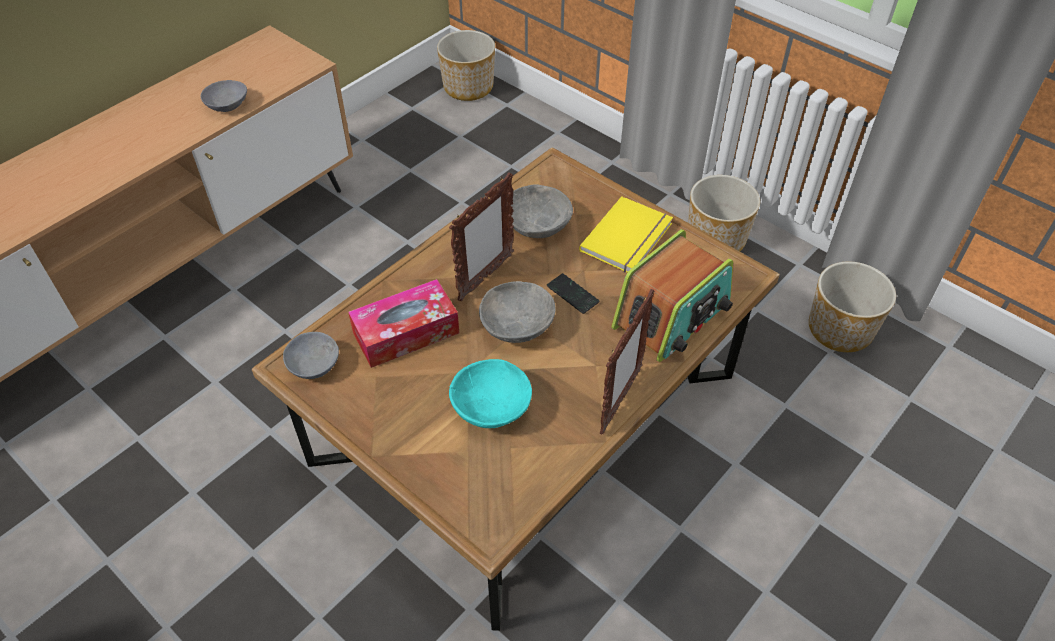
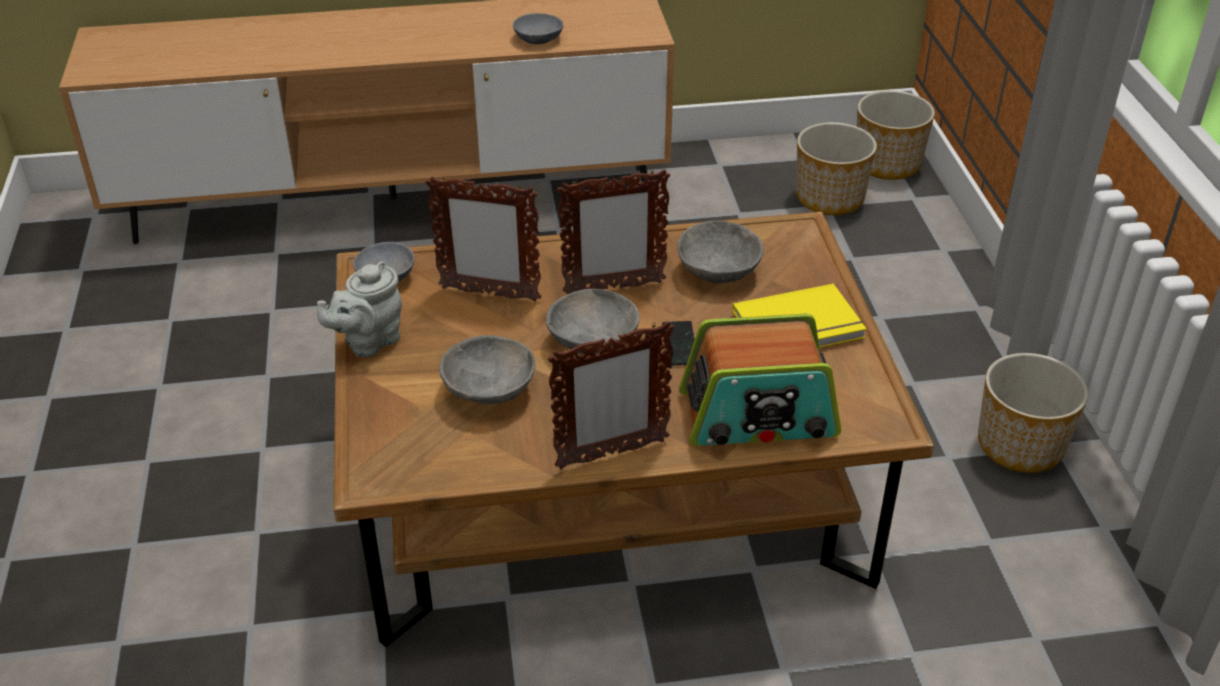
camera: 40 degrees right, 10 degrees down
(363, 426) = (368, 341): none -> grey teapot
(406, 333) = (489, 294): tissue box -> picture frame
(492, 409) = (489, 392): turquoise bowl -> grey bowl
(840, 329) = (1080, 623): planter -> planter (830, 198)

